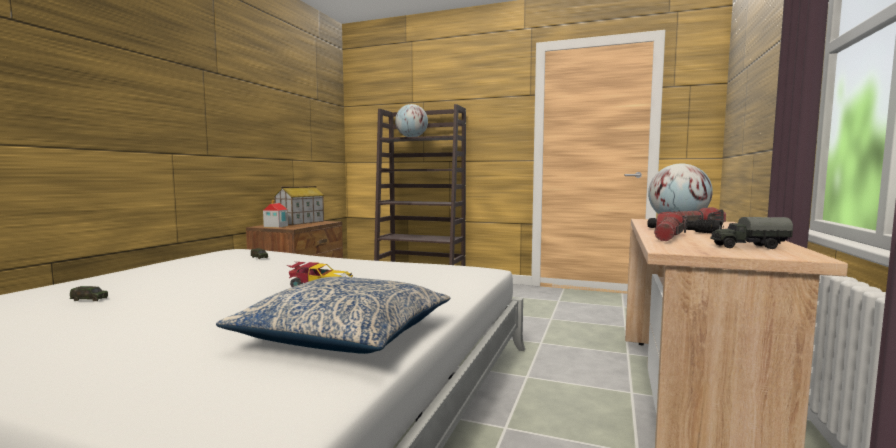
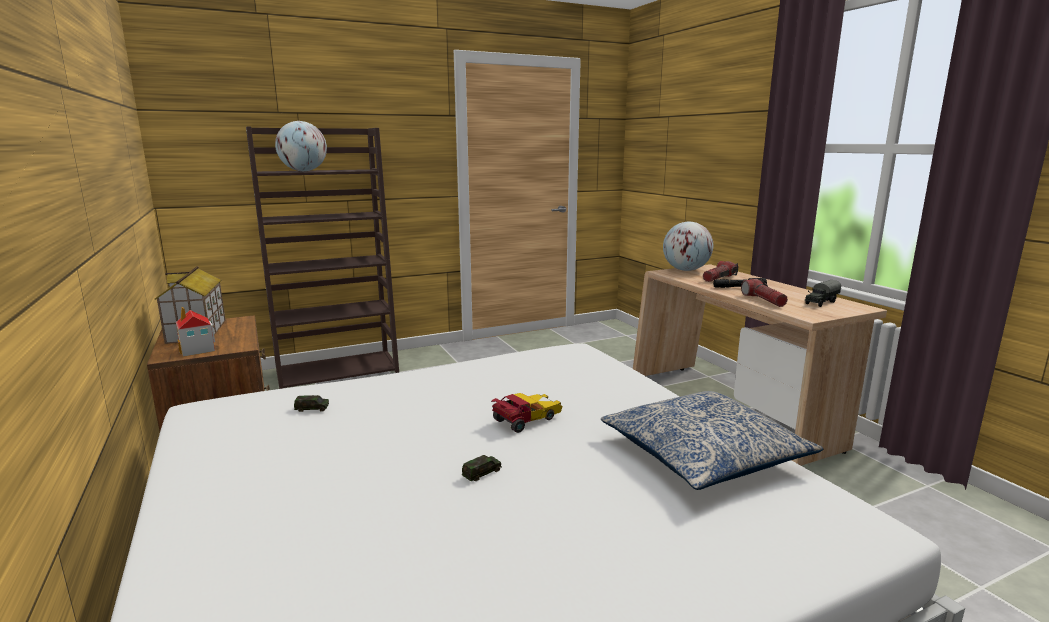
camera: 45 degrees left, 10 degrees up
(89, 299) = (340, 555): toy car -> toy car (481, 473)

